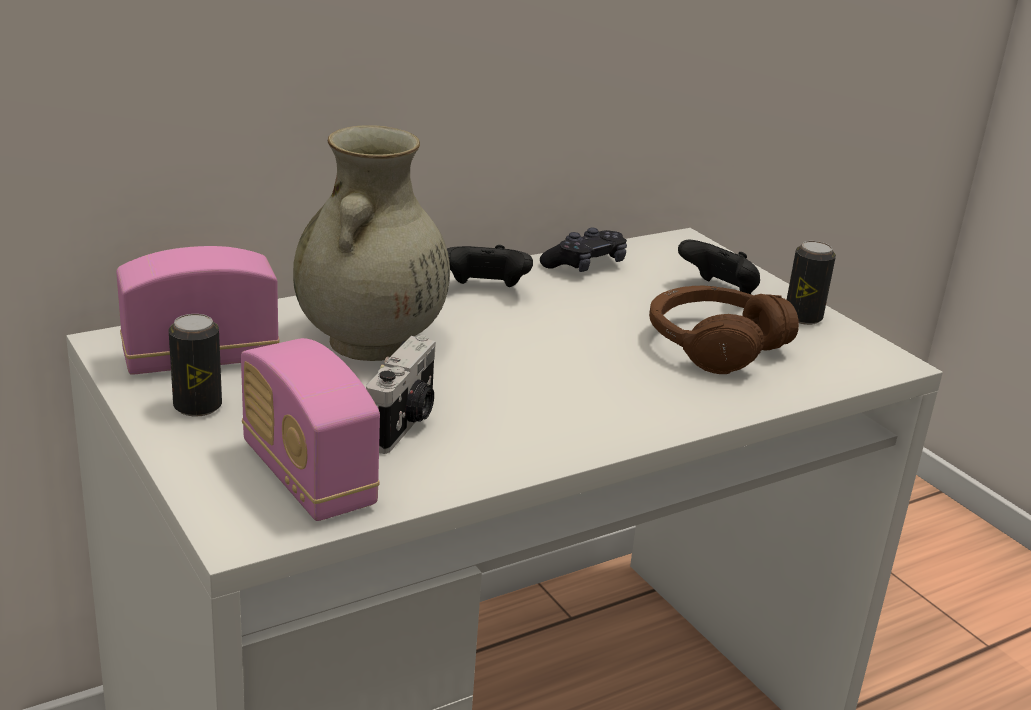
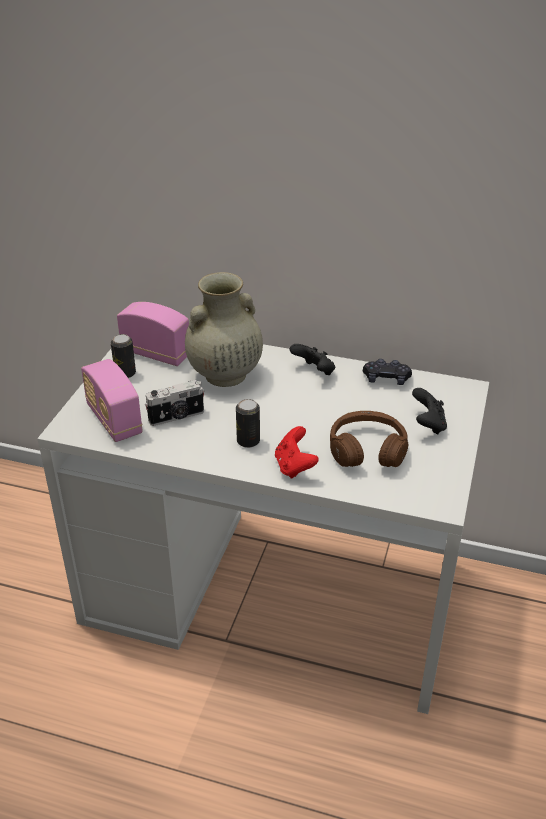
camera: 50 degrees right, 10 degrees up
(308, 476) = (114, 420): radio -> radio turned 45 degrees counterclockwise
(675, 404) = (294, 466): none -> red game controller
(803, 317) = (445, 459): can -> can (248, 441)

